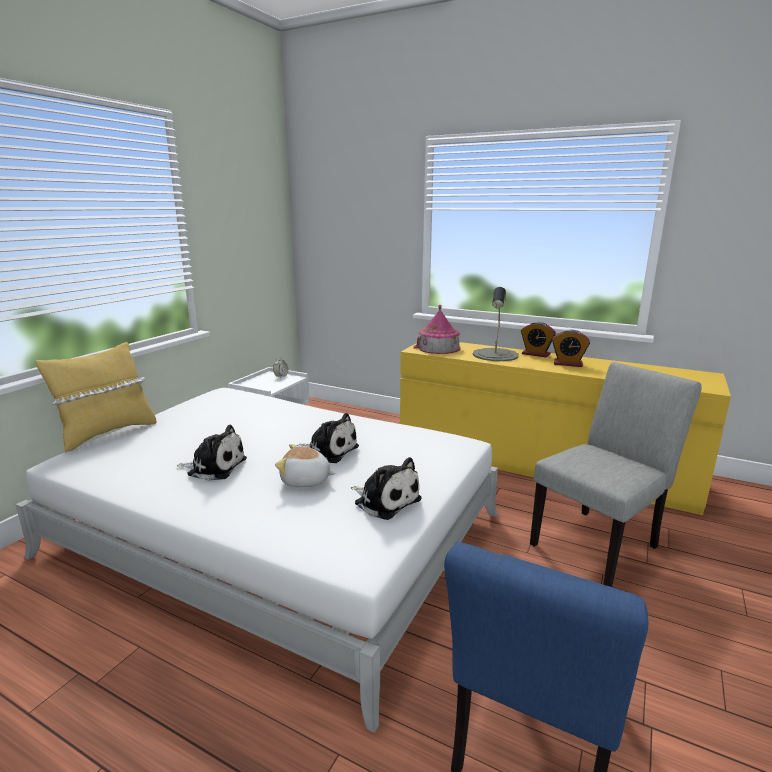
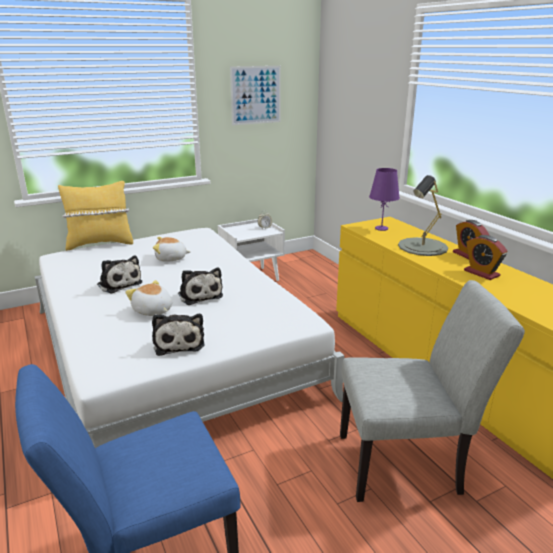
camera: 35 degrees right, 5 degrees up
(235, 425) = (171, 258): none -> plush toy
(241, 230) = (256, 95): none -> picture
(438, 348) = (381, 228): toy house -> purple table lamp

